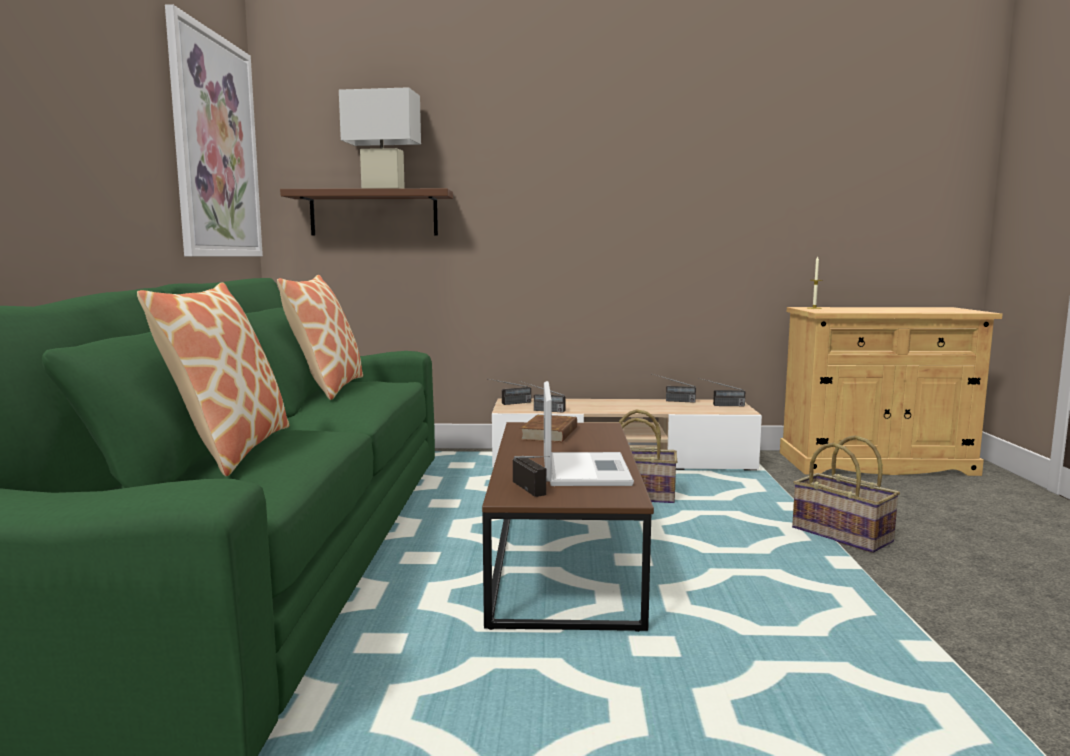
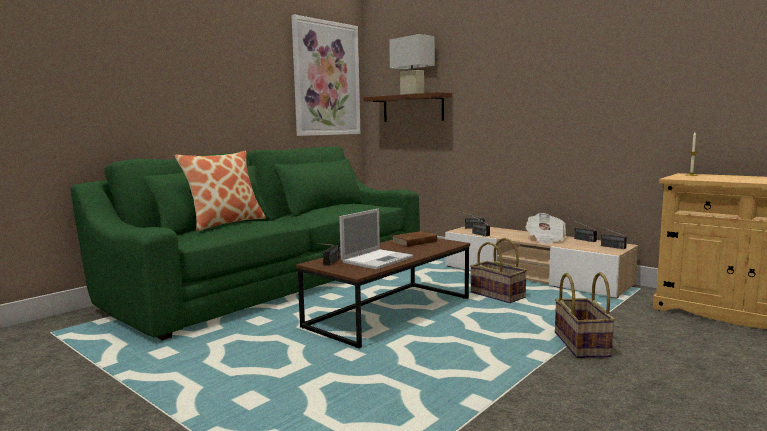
camera: 40 degrees right, 0 degrees up
(326, 388) = (333, 205): pillow -> none
(641, 407) = (545, 239): none -> newspaper

